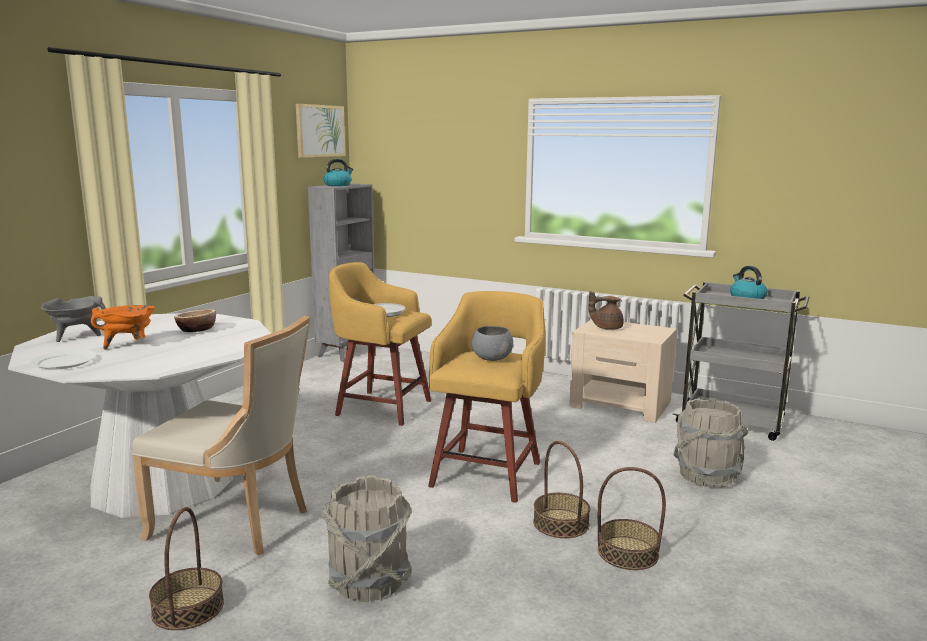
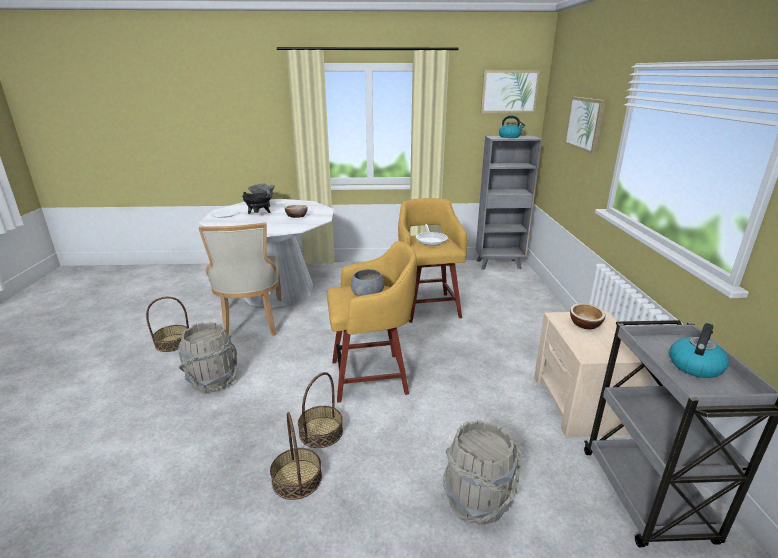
camera: 60 degrees right, 10 degrees up
(129, 345) = (259, 214): orange cooking pot -> black cooking pot
(453, 159) = (585, 124): none -> picture
(606, 328) = (585, 324): brown teapot -> bowl

